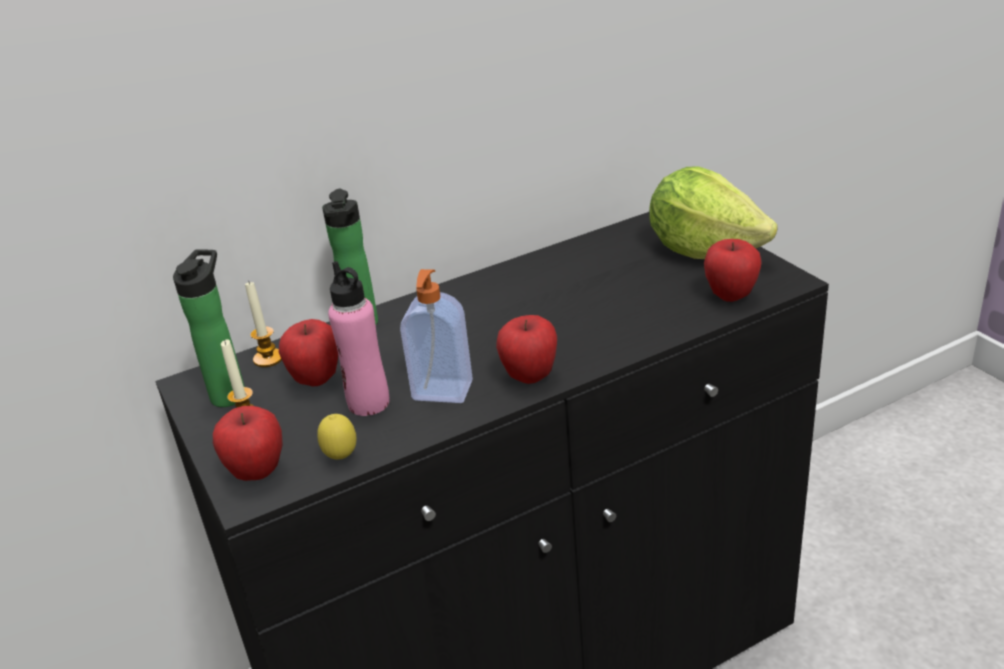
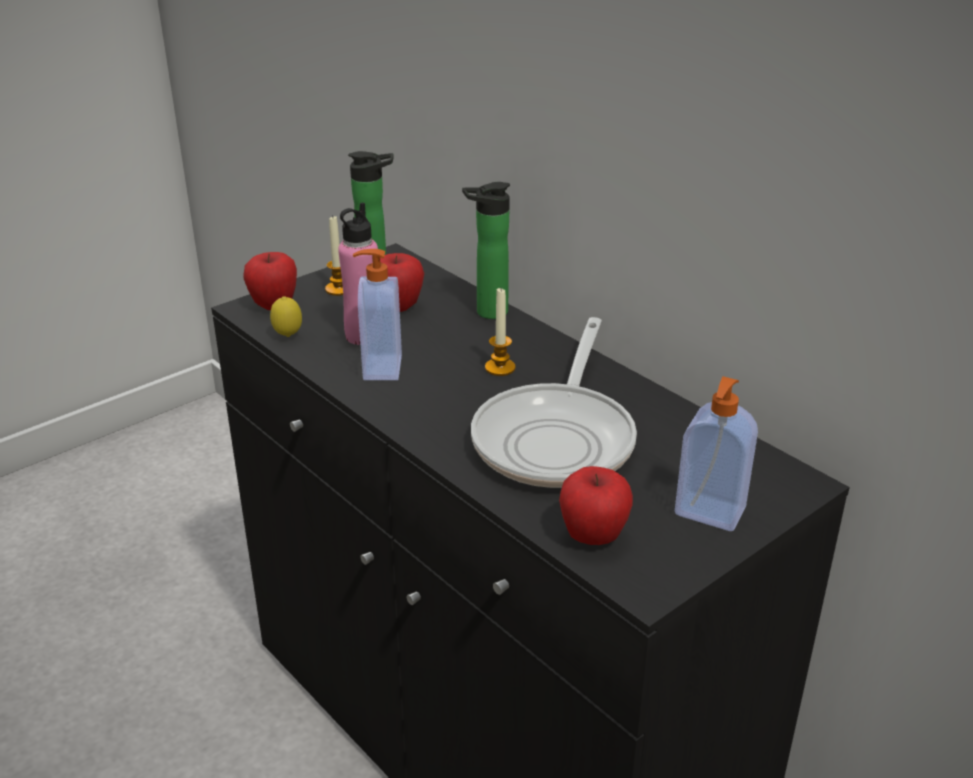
camera: 75 degrees right, 0 degrees up
(268, 358) = (429, 280): candle -> candle (500, 368)
(530, 376) = (407, 411): apple -> none
(595, 302) = (557, 438): none -> frying pan
(704, 250) = (709, 513): lettuce -> soap dispenser

